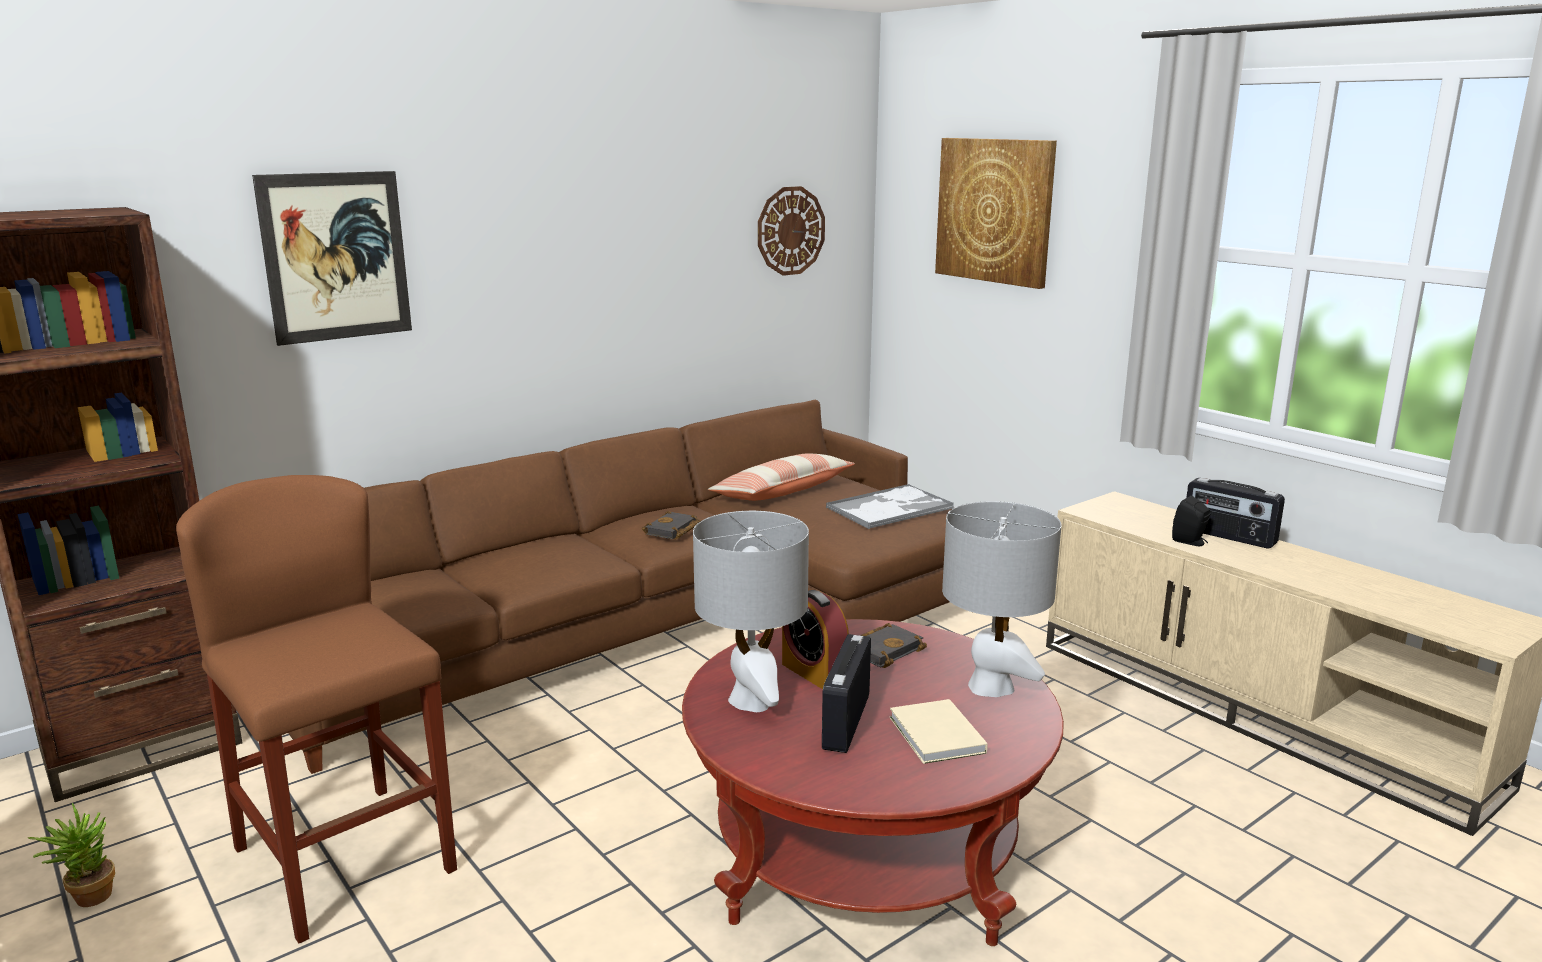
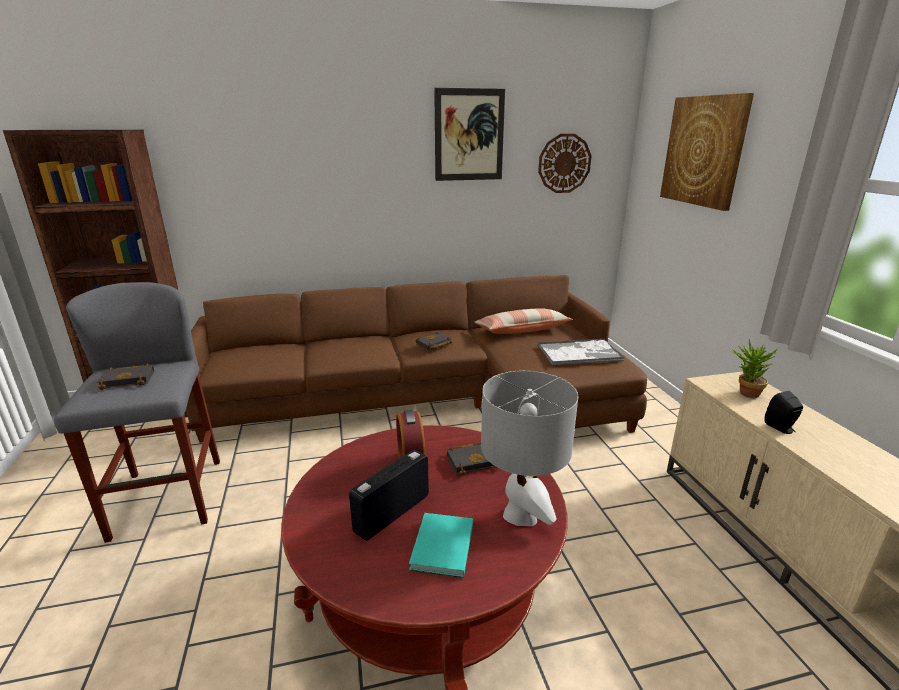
camera: 25 degrees right, 5 degrees up
(86, 897) = (59, 482): potted plant -> potted plant (745, 393)
(320, 640) = (129, 379): none -> black book
(336, 257) = (260, 163): picture -> picture (469, 135)
(345, 859) = (168, 498): brown stool -> grey stool
(751, 701) = (352, 477): grey table lamp -> none
(936, 736) = (441, 547): beige book -> turquoise book
(1228, 537) = (822, 430): radio -> none

